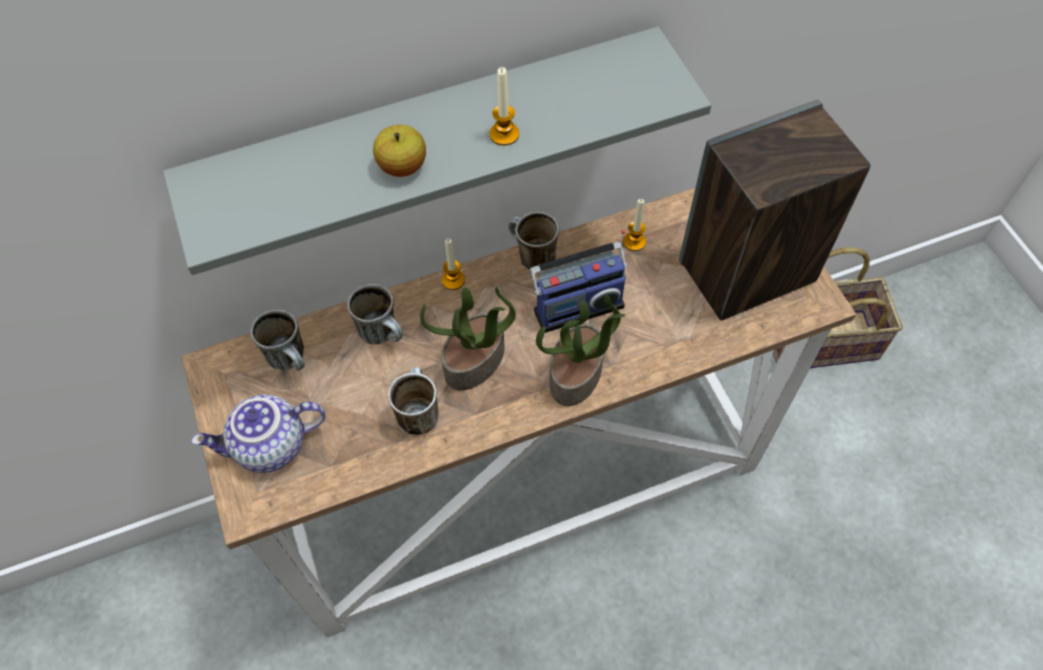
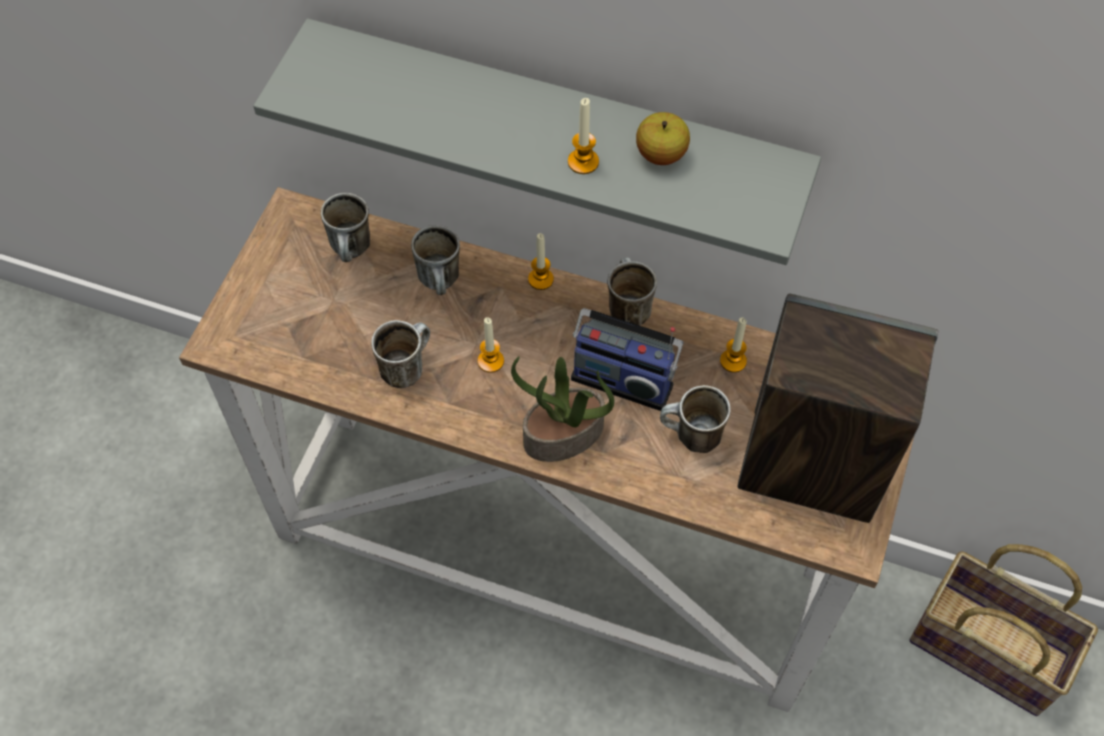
camera: 40 degrees right, 0 degrees up
(270, 447) = (274, 308): teapot -> none
(402, 166) = (477, 134): apple -> apple (661, 154)
(475, 362) = (490, 361): potted plant -> candle
(658, 311) = (690, 438): none -> mug

